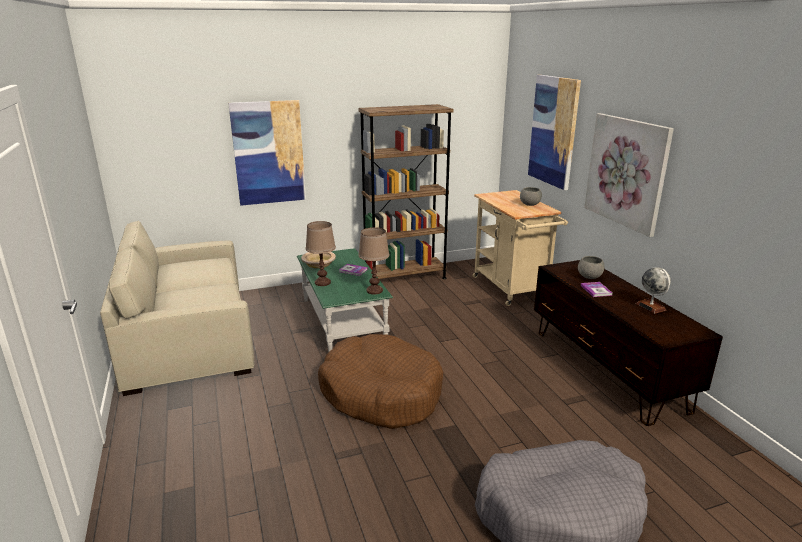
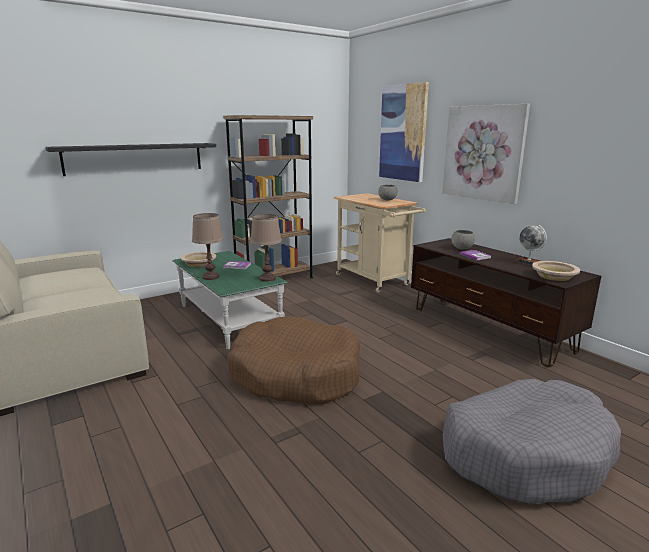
camera: 15 degrees left, 5 degrees down
(268, 153) = (135, 158): picture -> black shelf
(664, 330) = (554, 276): none -> beige bowl

